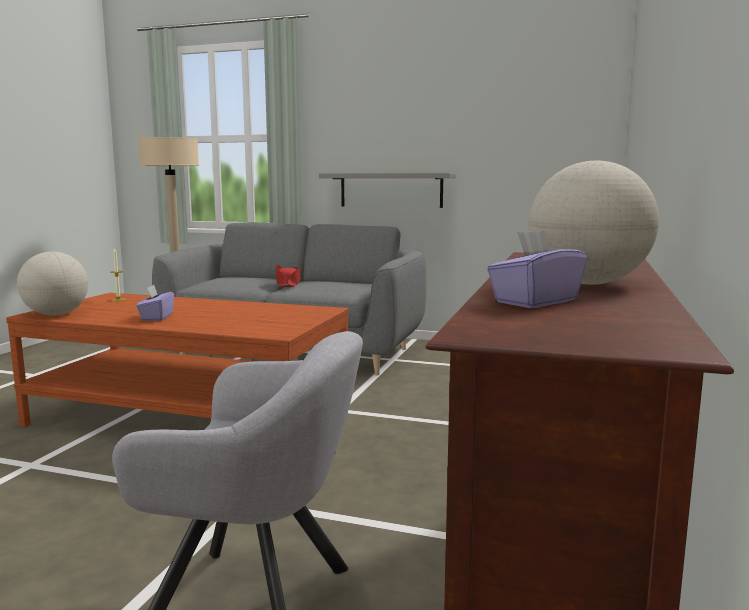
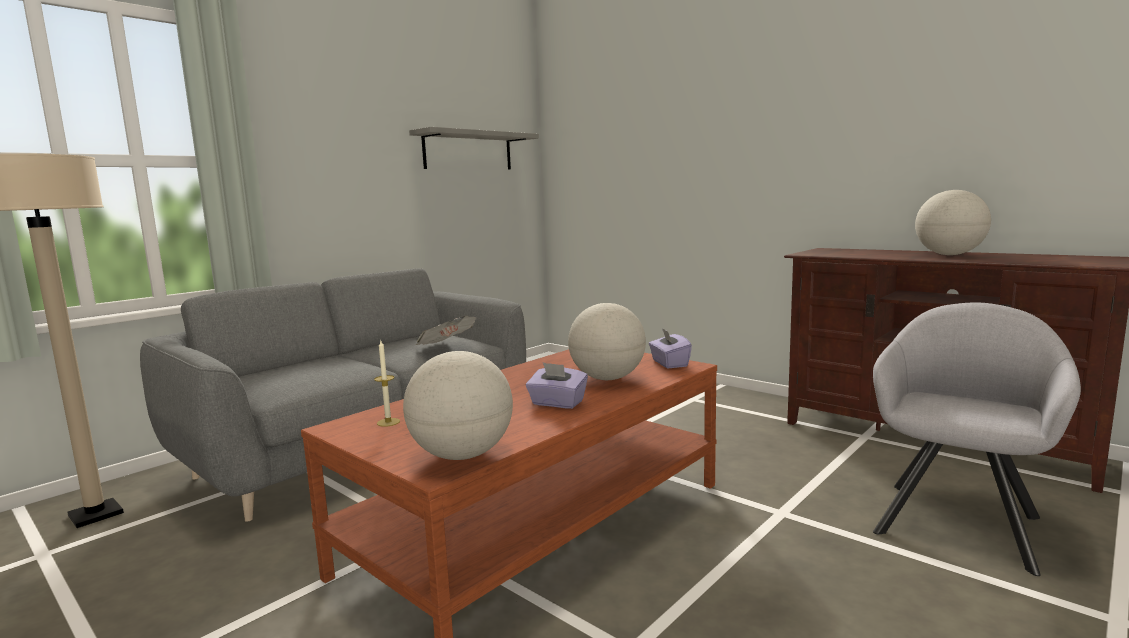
camera: 65 degrees left, 0 degrees up
(225, 320) = (607, 378): none -> globe
(288, 284) = (379, 356): red hat -> none
(319, 289) = (447, 347): none -> newspaper
(391, 190) = (366, 229): grey shelf -> grey shelf (468, 151)
(535, 301) = (1020, 259): purple tissue box -> purple tissue box (669, 363)

